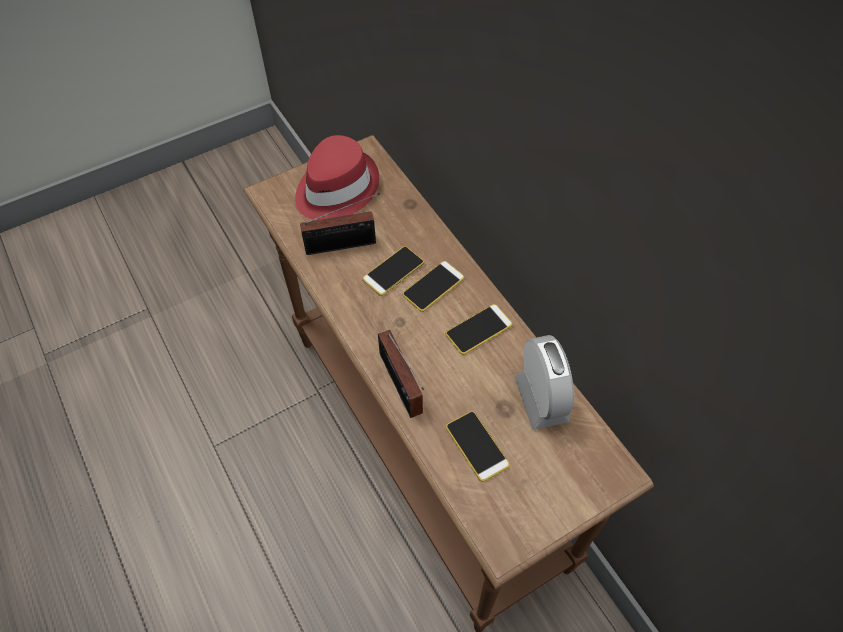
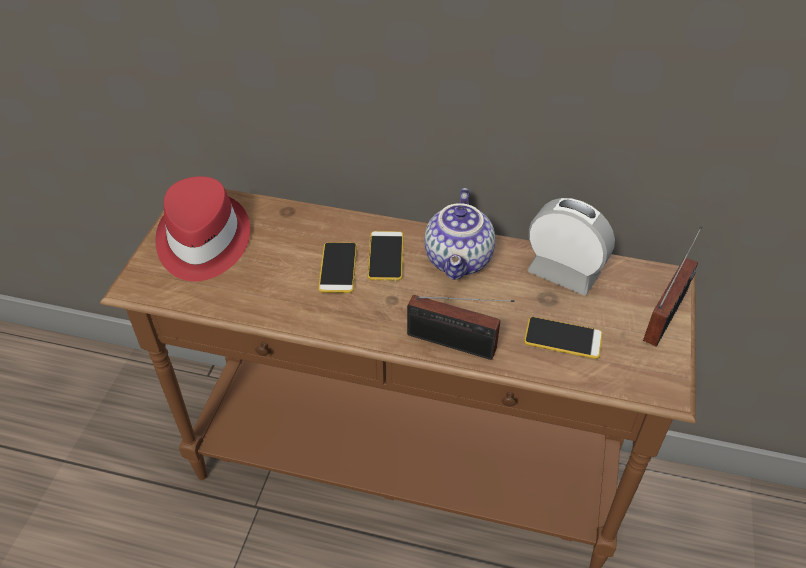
camera: 45 degrees left, 10 degrees down
(344, 245) = (268, 277): radio -> radio (668, 313)
(478, 329) = (460, 260): phone -> teapot

